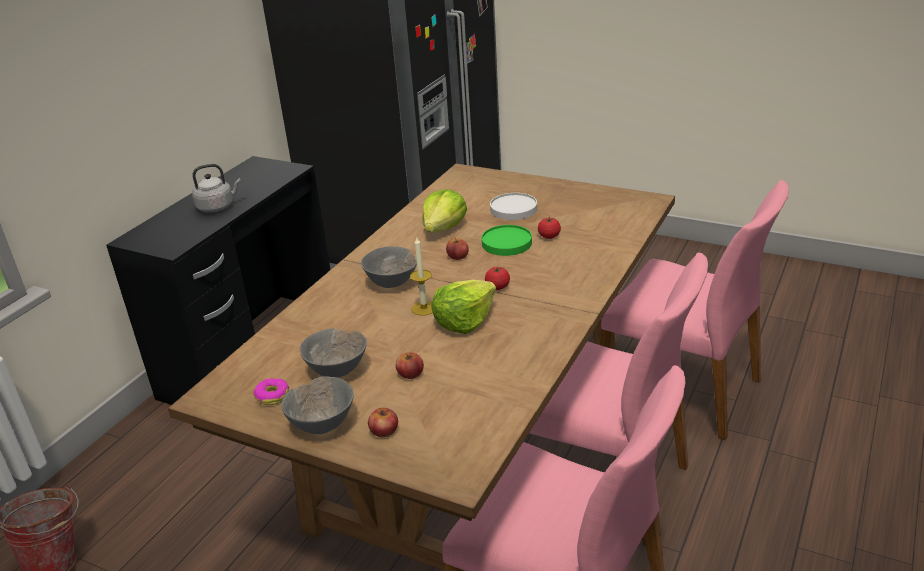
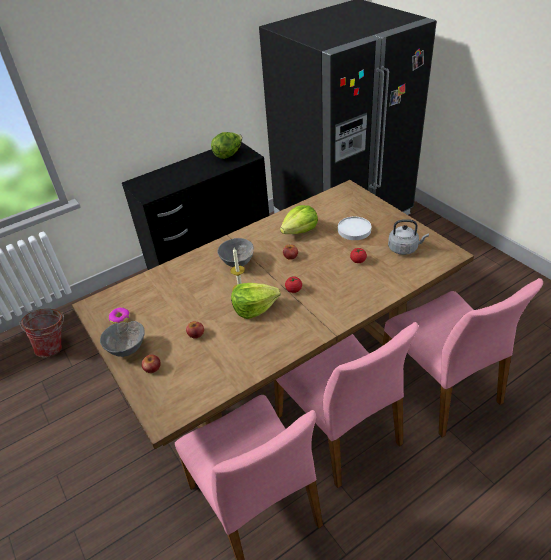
camera: 30 degrees right, 10 degrees up
(217, 207) = (191, 173): grey kettle -> grey kettle (404, 248)
(256, 174) = (228, 154): none -> lettuce
(337, 371) = (162, 315): grey bowl -> none
(506, 243) = (327, 256): green plate -> none

